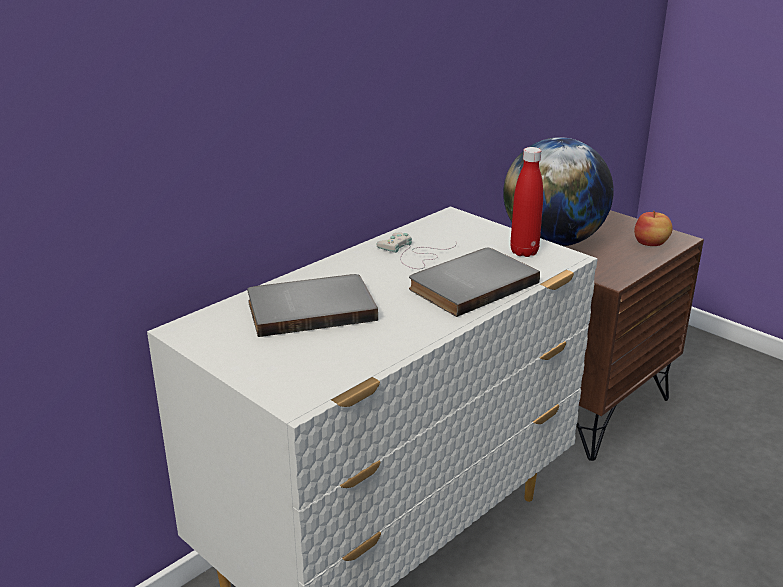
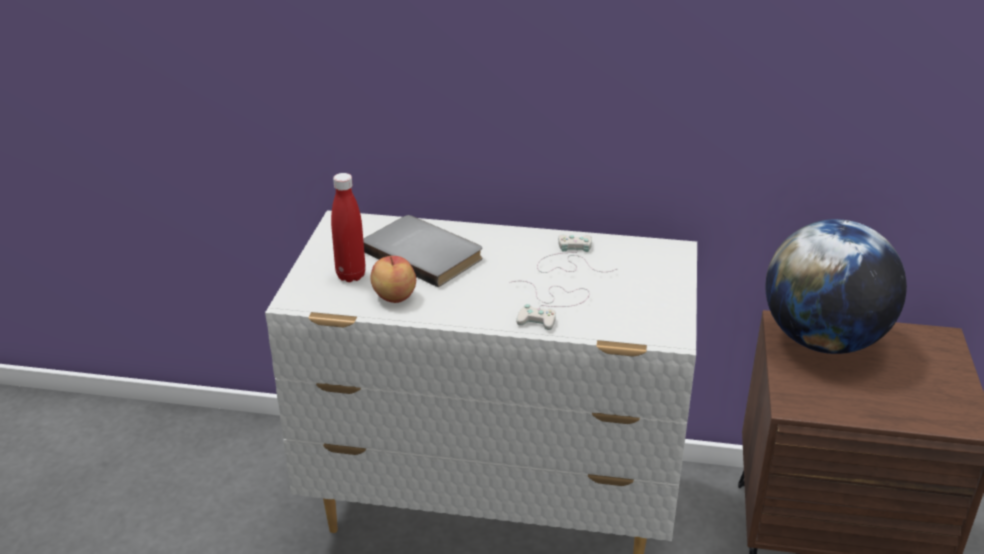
camera: 55 degrees right, 5 degrees up
(470, 284) = (550, 305): grey book -> white game controller
(524, 252) = (651, 311): red bottle -> red bottle (351, 275)
(651, 243) = (922, 406): apple -> apple (393, 296)

